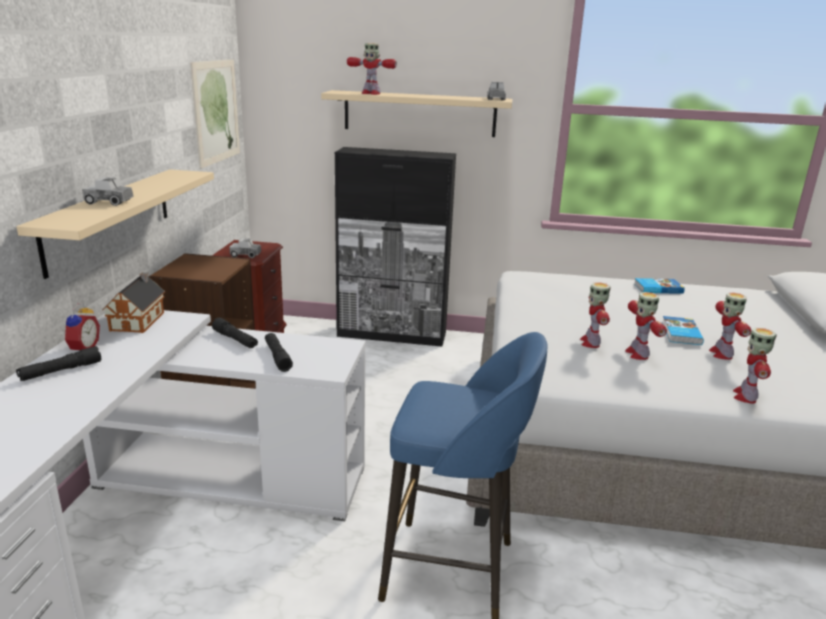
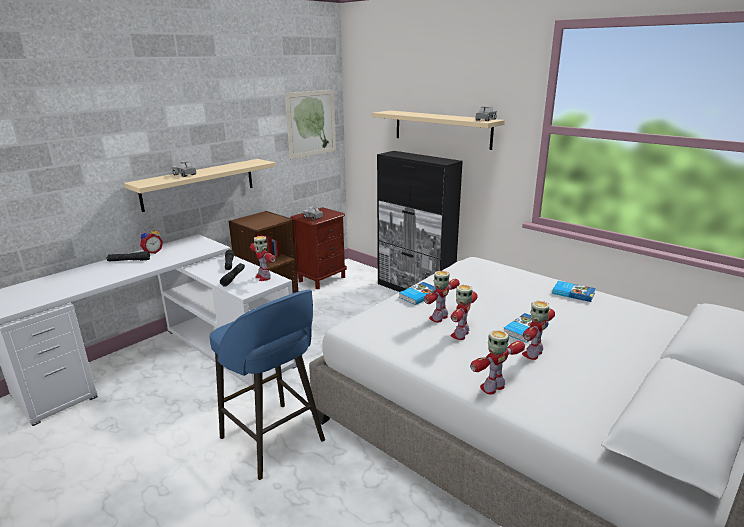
camera: 35 degrees right, 0 degrees up
(139, 320) = (195, 243): toy house -> none
(370, 93) = (403, 113): toy robot -> toy robot (263, 277)
(532, 324) = (418, 295): none -> book

